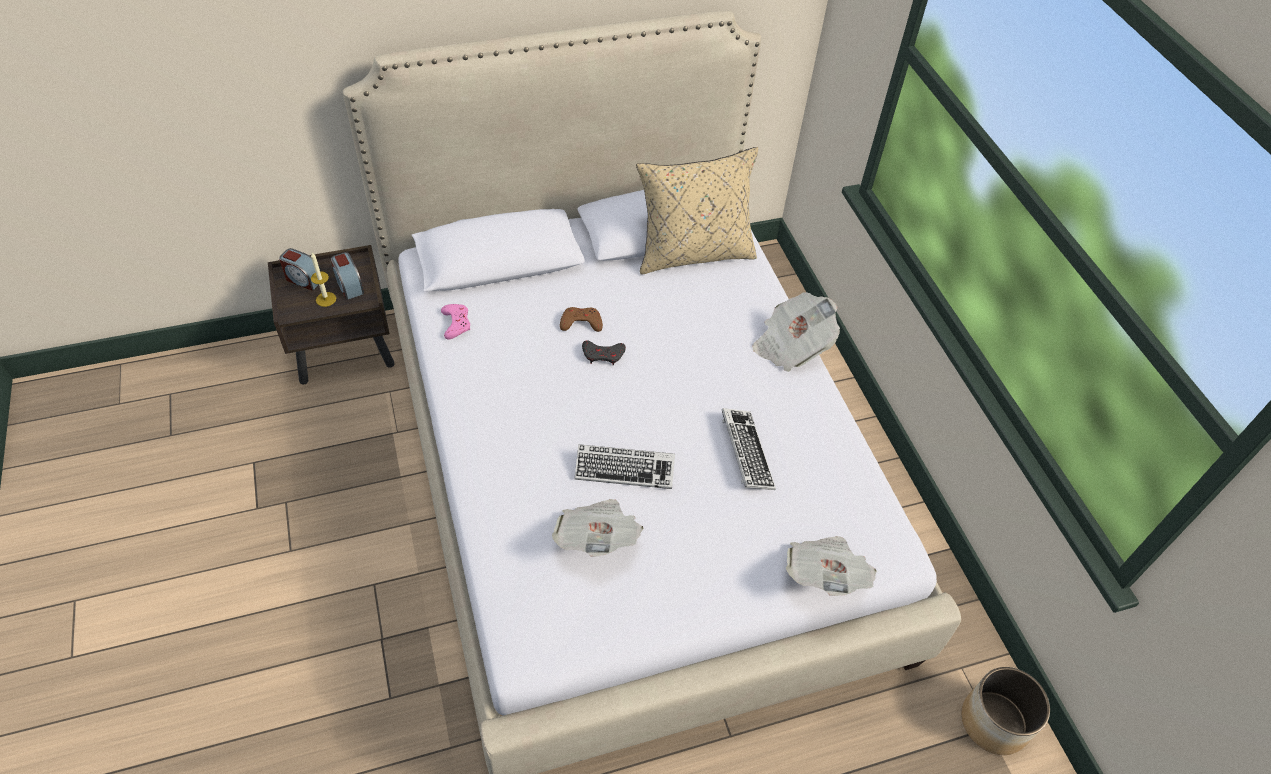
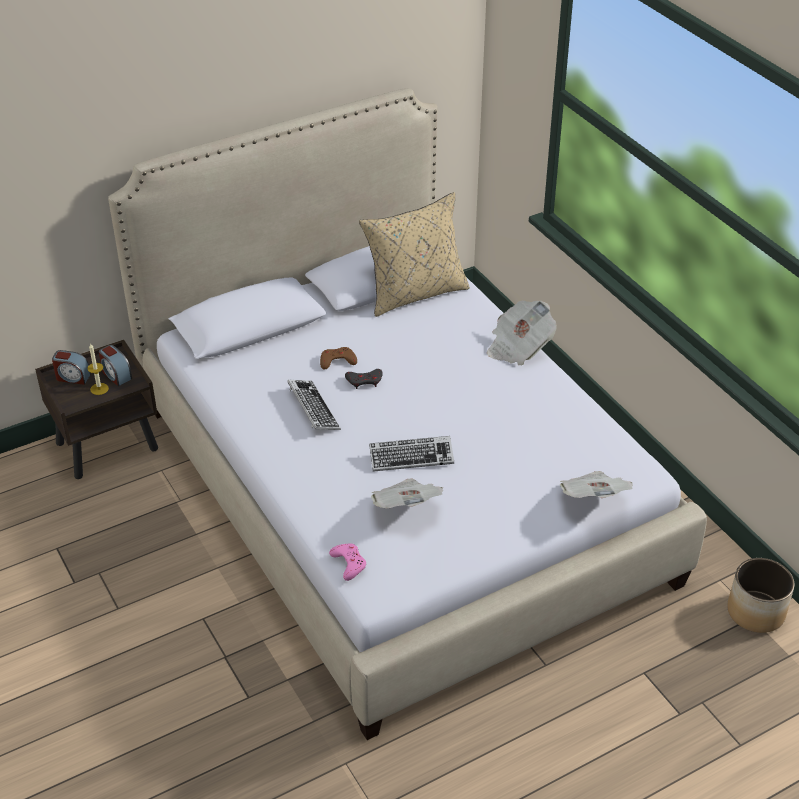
camera: 10 degrees left, 10 degrees down
(456, 323) = (230, 380): pink game controller -> pink game controller (349, 563)
(746, 452) = (505, 428): keyboard -> keyboard (313, 409)

